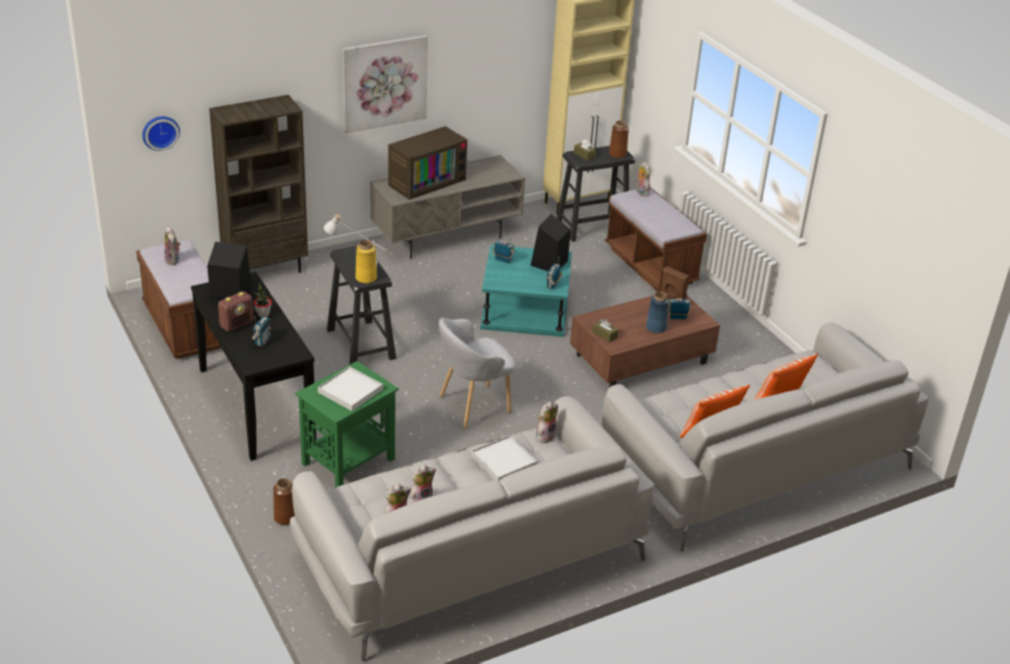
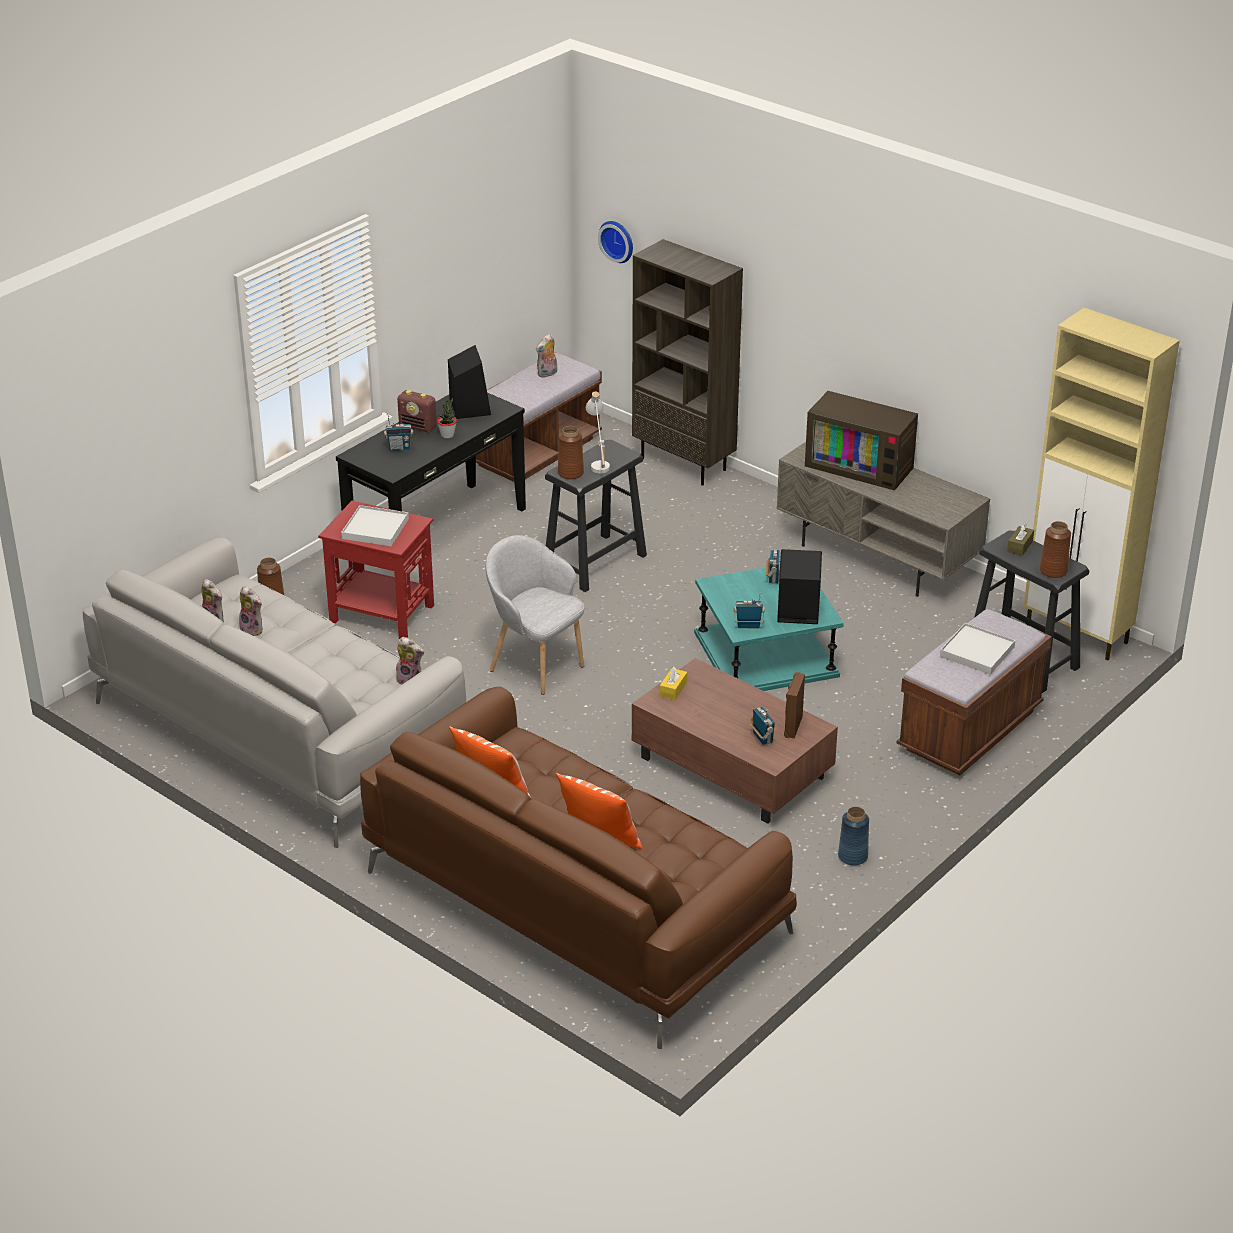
camera: 70 degrees right, 0 degrees up
(347, 462) = (381, 613): green side table -> red side table
(366, 278) = (570, 473): yellow vase -> brown vase
(384, 83) = (853, 314): picture -> none
(504, 461) = (347, 663): white tray -> white tray (977, 652)
(604, 335) = (673, 689): brown tissue box -> yellow tissue box
(641, 192) = (1016, 629): plush toy -> none
(656, 328) = (722, 725): blue vase -> blue vase (852, 856)
(752, 463) = (573, 901): grey sofa -> brown sofa

